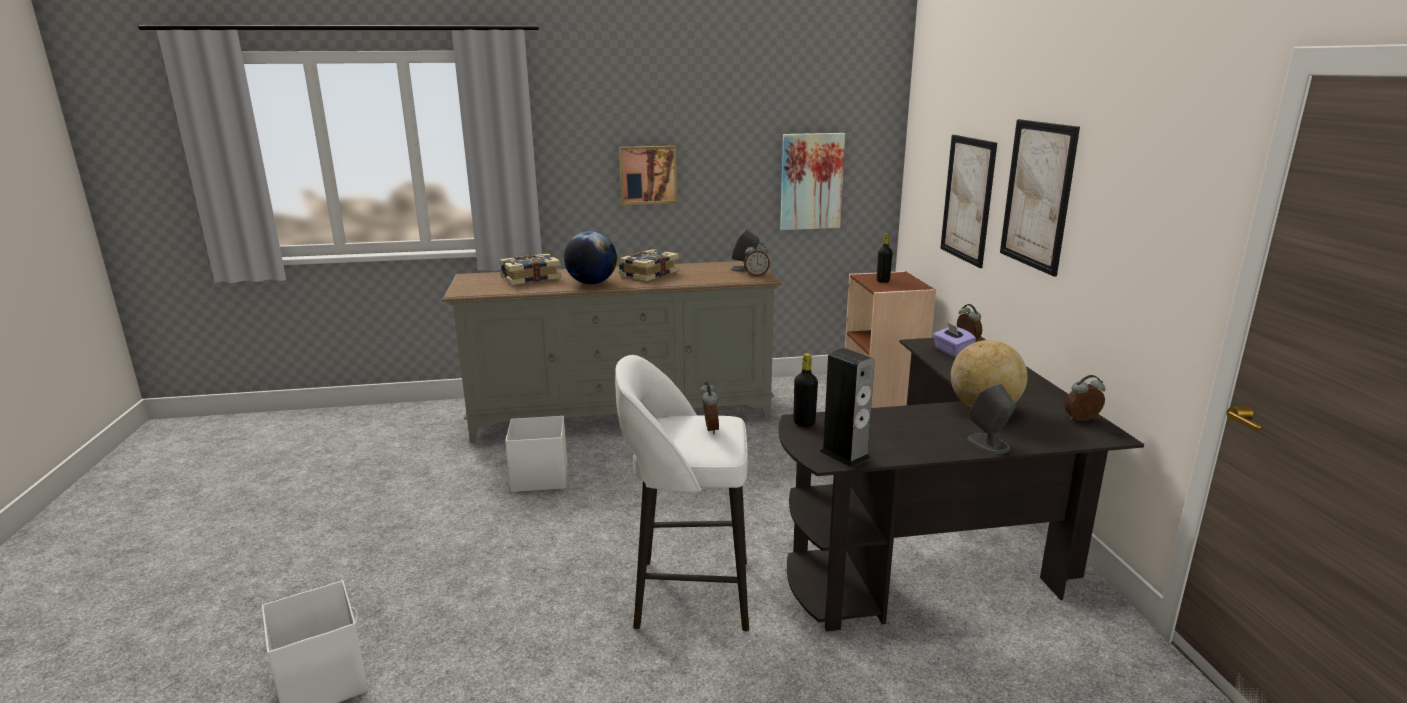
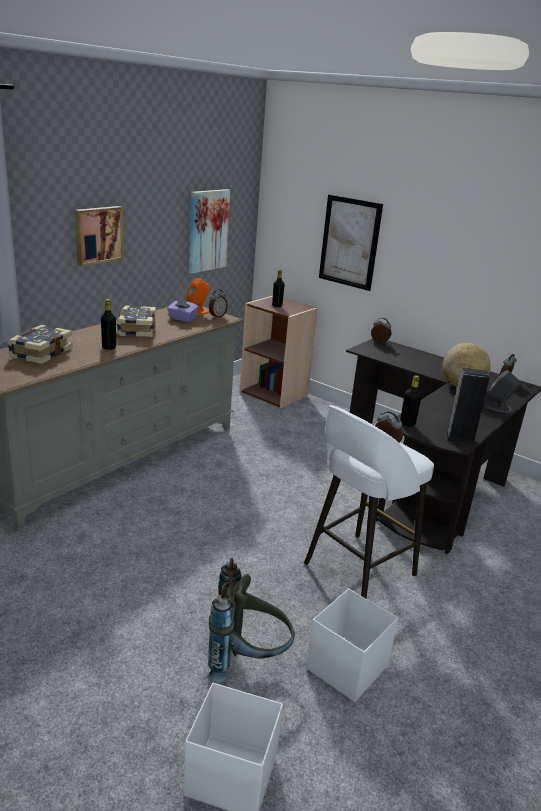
camera: 45 degrees left, 5 degrees up
(466, 611) = (247, 661): none -> grey backpack
(539, 478) = (133, 537): white storage box -> white storage box (346, 668)
(592, 283) = (109, 347): globe -> black bottle
(744, 269) = (197, 312): grey speaker -> orange speaker
(952, 352) = (385, 352): purple tissue box -> purple tissue box (182, 319)
(1037, 195) = (430, 242): picture -> none

